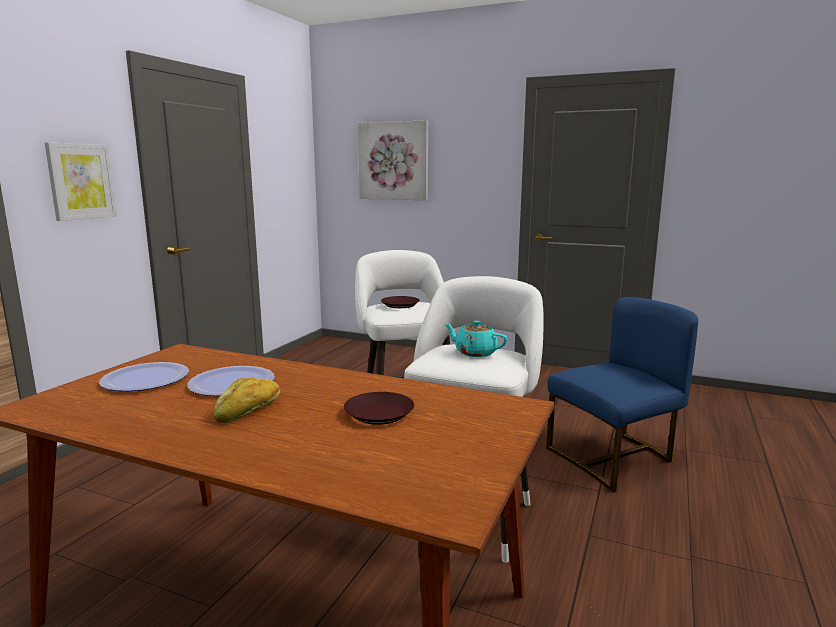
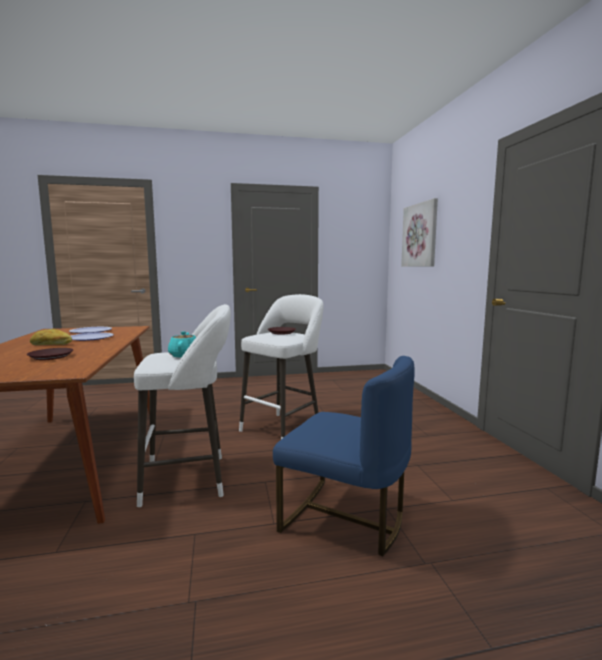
camera: 55 degrees right, 5 degrees down
(81, 181) = (195, 250): picture -> none

